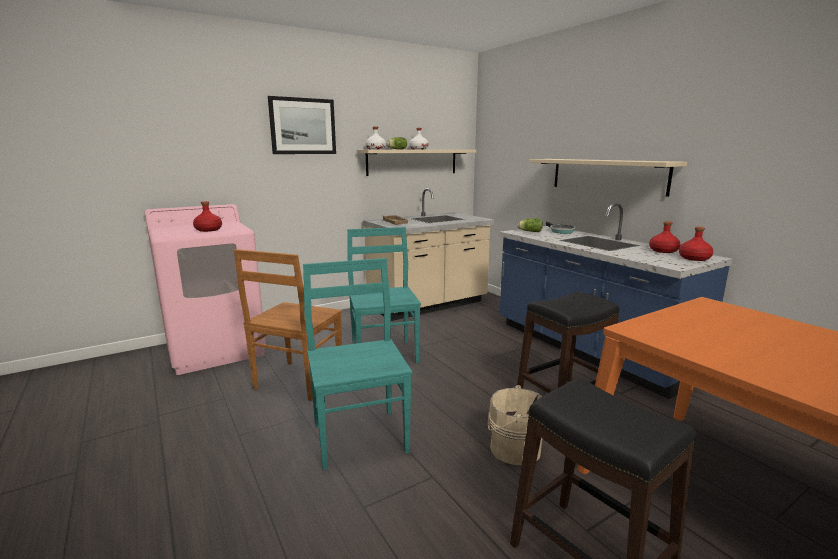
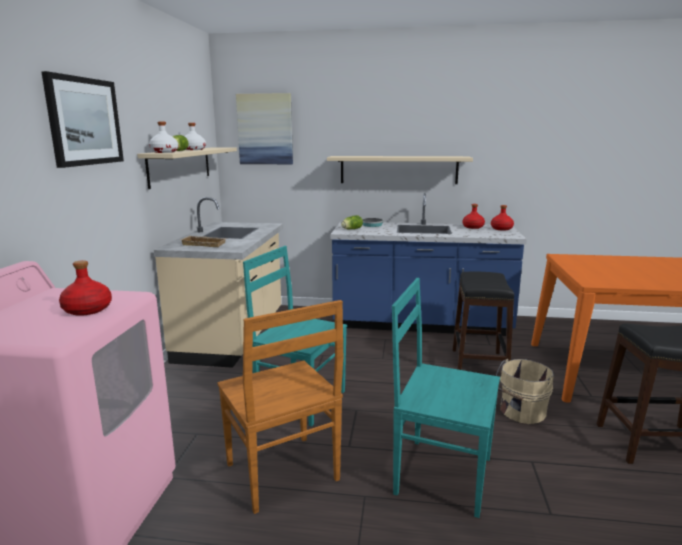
camera: 50 degrees left, 0 degrees up
(504, 133) = (265, 129): none -> picture

